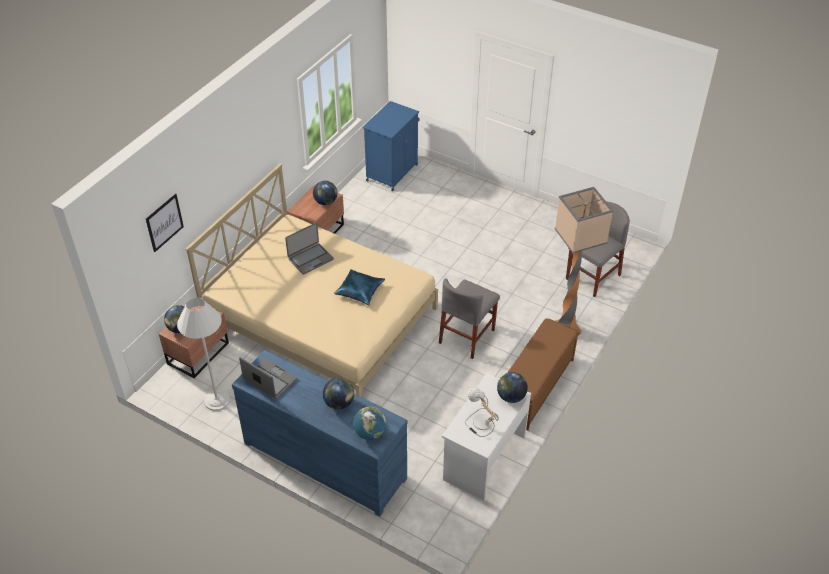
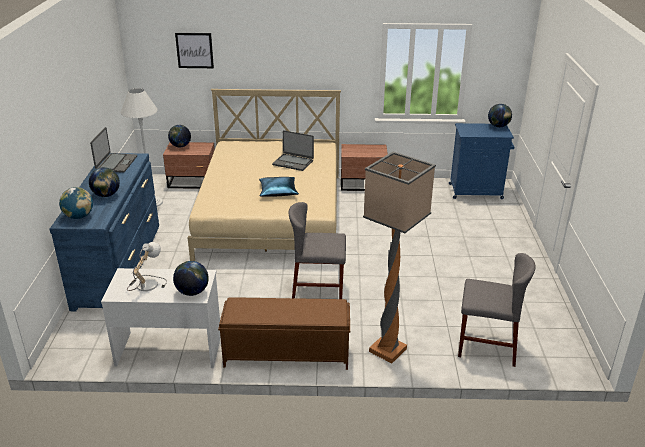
camera: 60 degrees right, 15 degrees down
(326, 202) = (370, 154): globe -> globe (498, 126)

